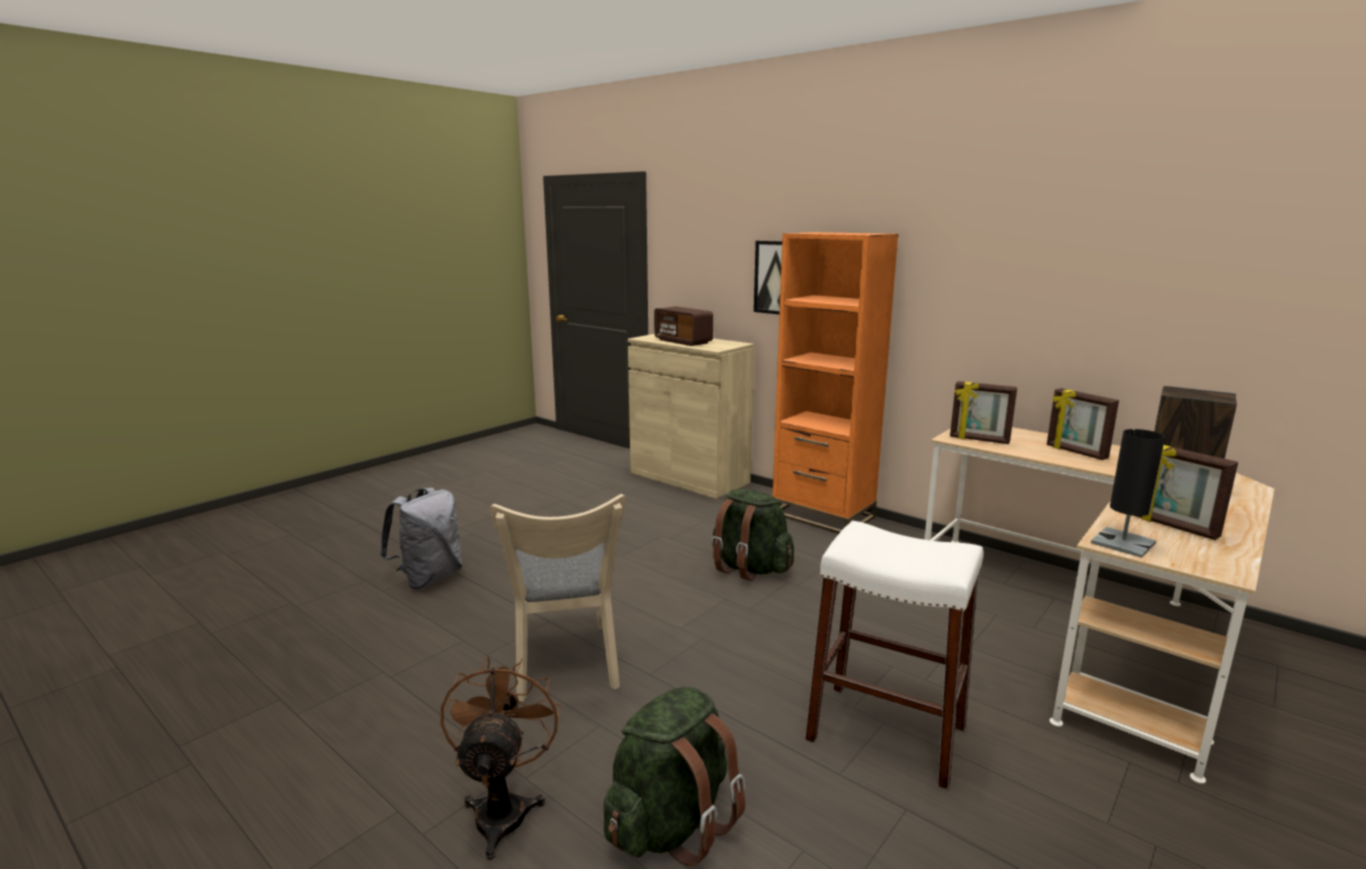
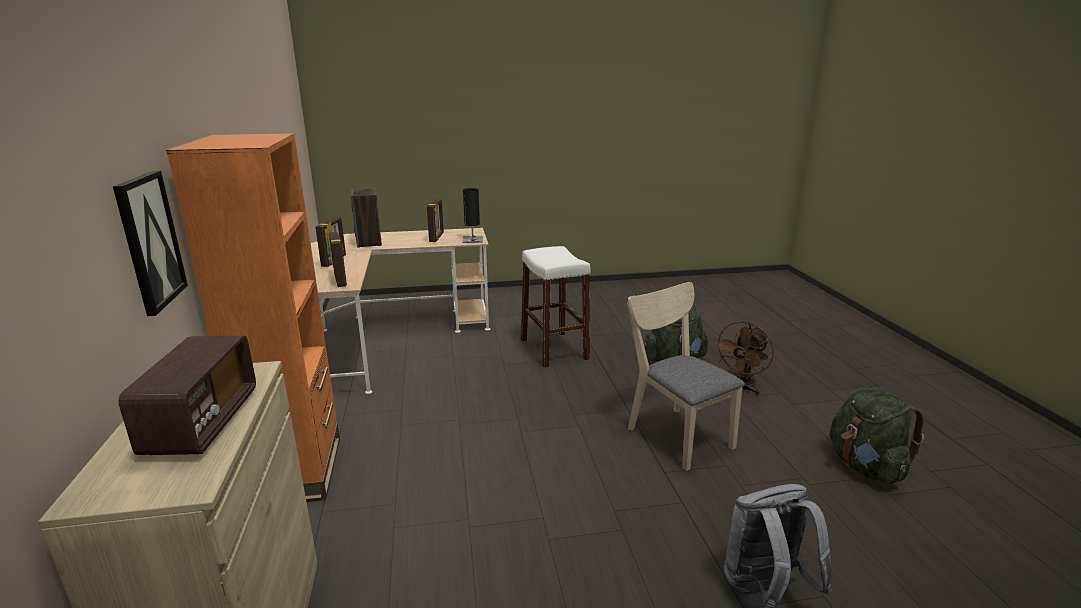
camera: 140 degrees left, 5 degrees up
(566, 667) = (674, 433): beige chair -> beige chair turned 60 degrees counterclockwise
(749, 568) = (464, 447): green backpack -> green backpack (865, 466)

